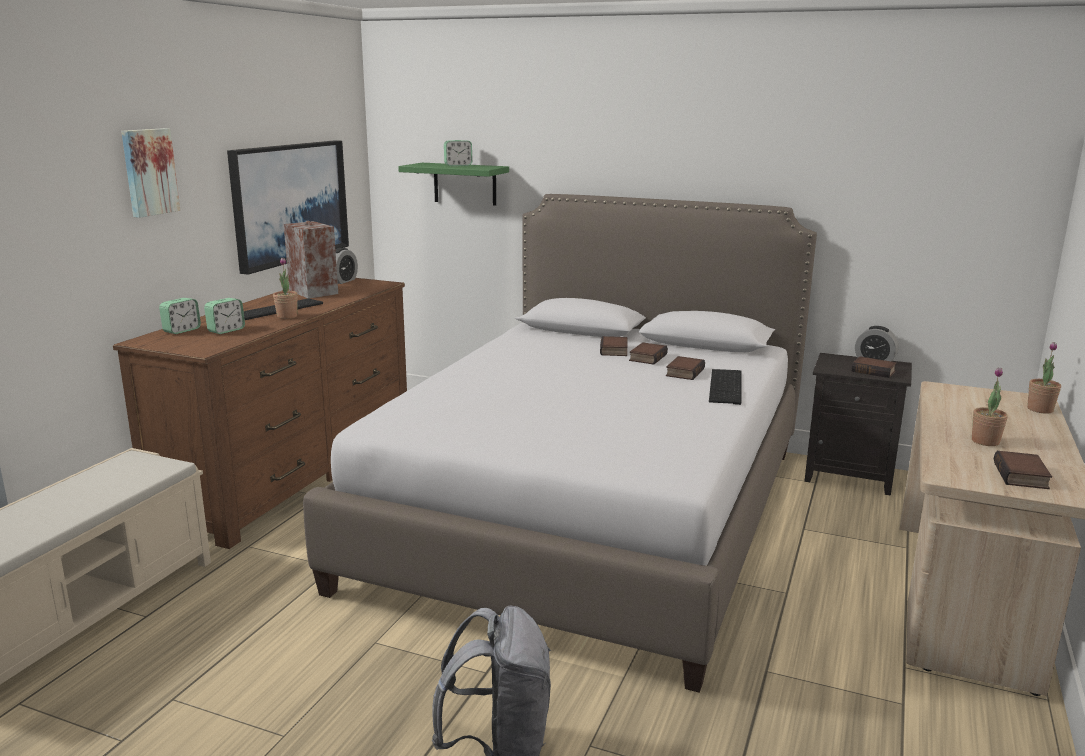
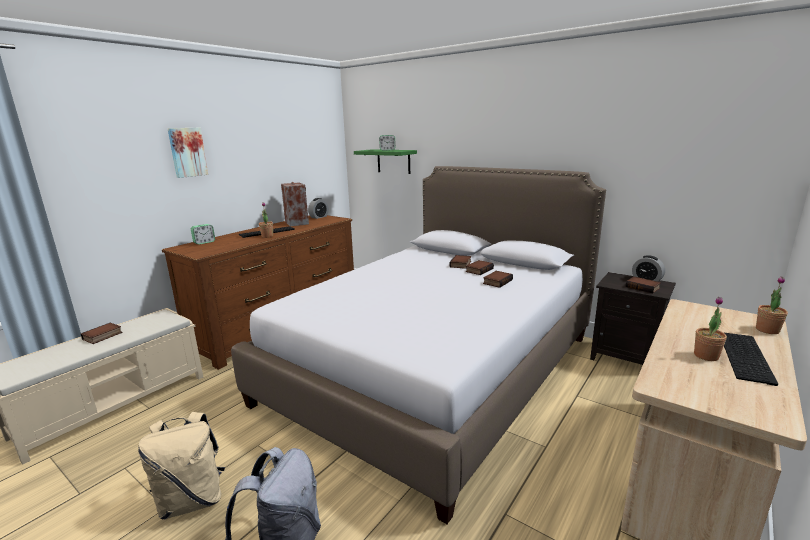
camera: 15 degrees right, 0 degrees up
(226, 330) = (226, 243): alarm clock -> none
(289, 202) = (288, 172): picture -> none
(321, 720) = (192, 500): none -> beige backpack
(727, 387) = (521, 294): keyboard -> keyboard (747, 357)
(1022, 476) = (730, 394): book -> book (102, 336)

